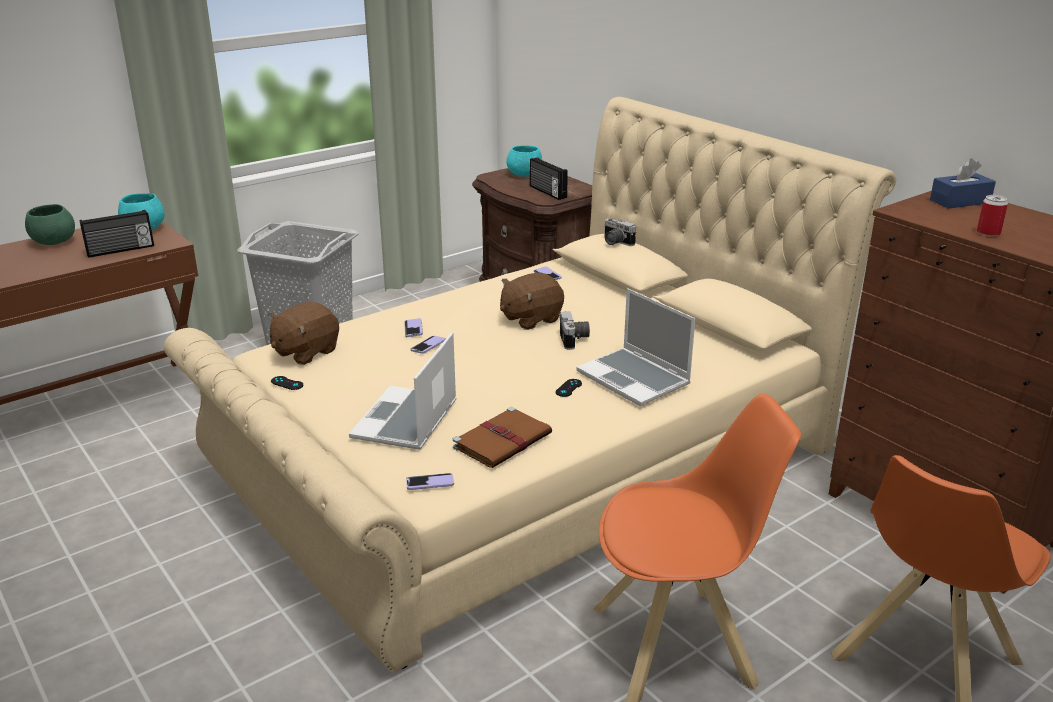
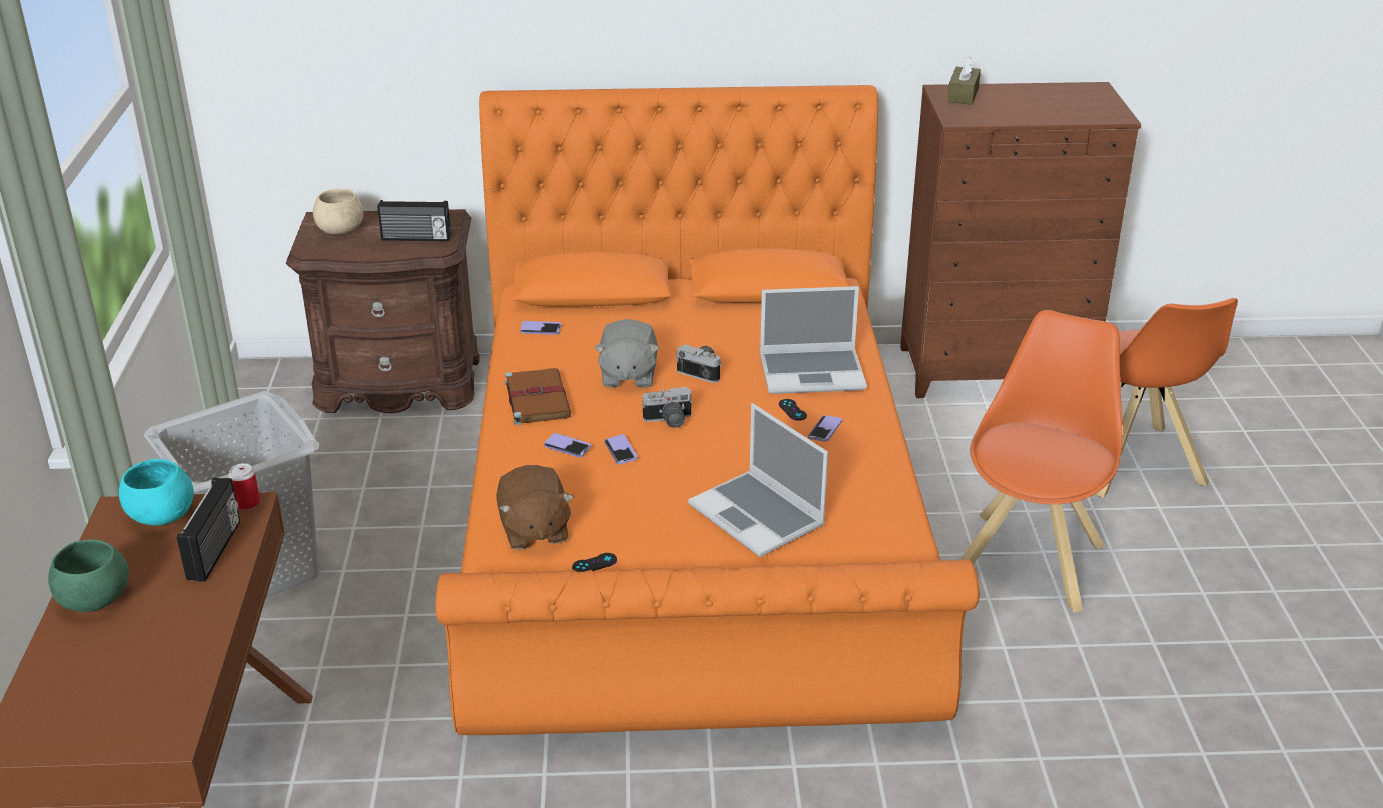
camera: 55 degrees left, 5 degrees up
(430, 483) = (881, 540): phone -> phone (825, 430)
(503, 440) = (849, 476): brown book -> brown book (537, 398)
(524, 175) = (341, 230): turquoise bowl -> beige bowl
(526, 454) = (690, 518): beige bed -> orange bed
(530, 319) = (627, 376): brown plush toy -> grey plush toy
(615, 242) = (583, 260): camera -> camera (668, 421)
(960, 201) = (963, 95): blue tissue box -> brown tissue box
(988, 233) = (1034, 115): can -> can (247, 503)

